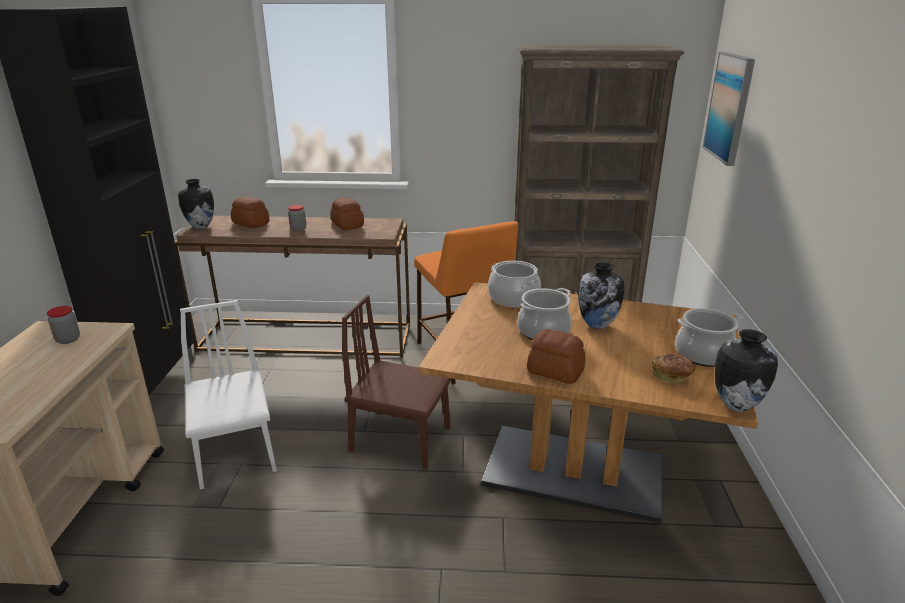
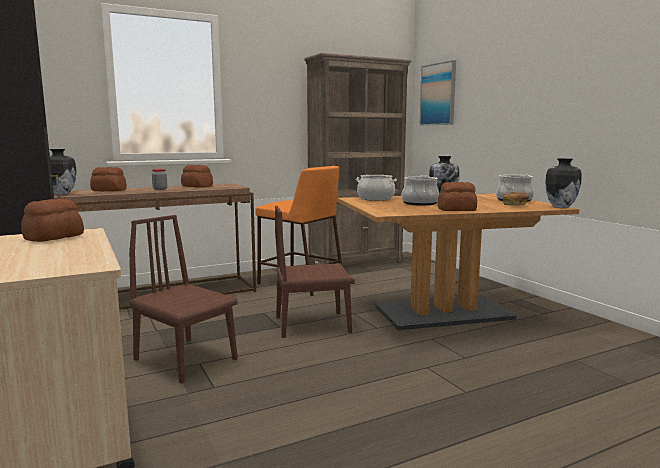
camera: 30 degrees left, 15 degrees down
(68, 339) = (53, 237): jar -> bread
(235, 453) = (185, 359): white chair -> brown chair

